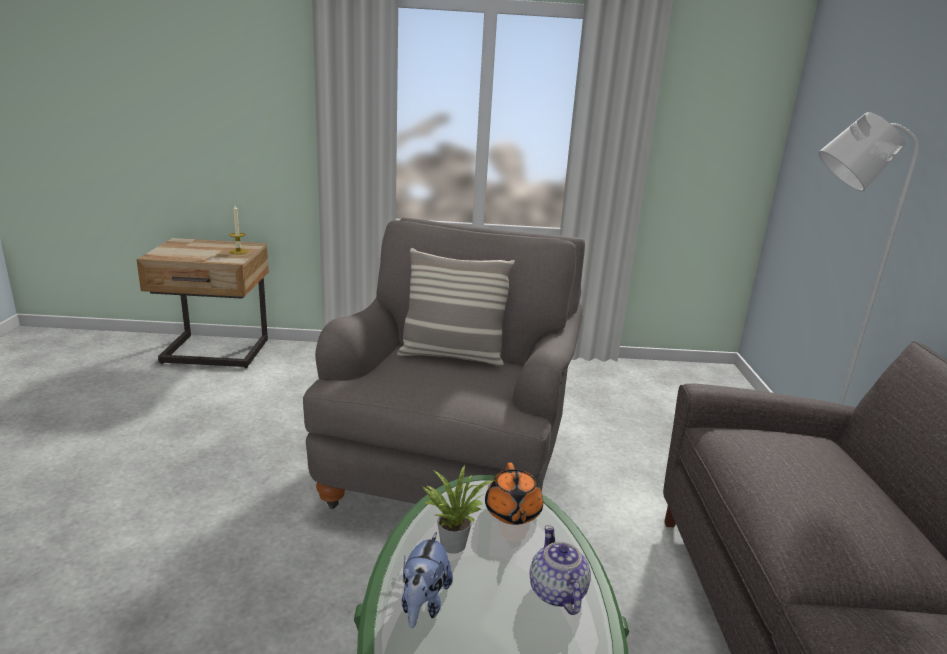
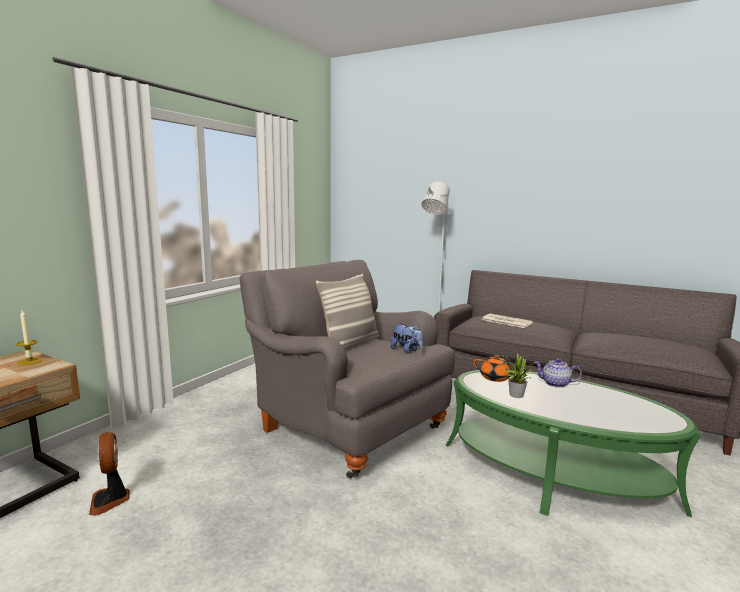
camera: 60 degrees left, 10 degrees down
(227, 392) = (110, 500): none -> fan
(423, 603) = (559, 410): plush toy -> plush toy (406, 350)
(794, 468) = (505, 321): none -> newspaper

